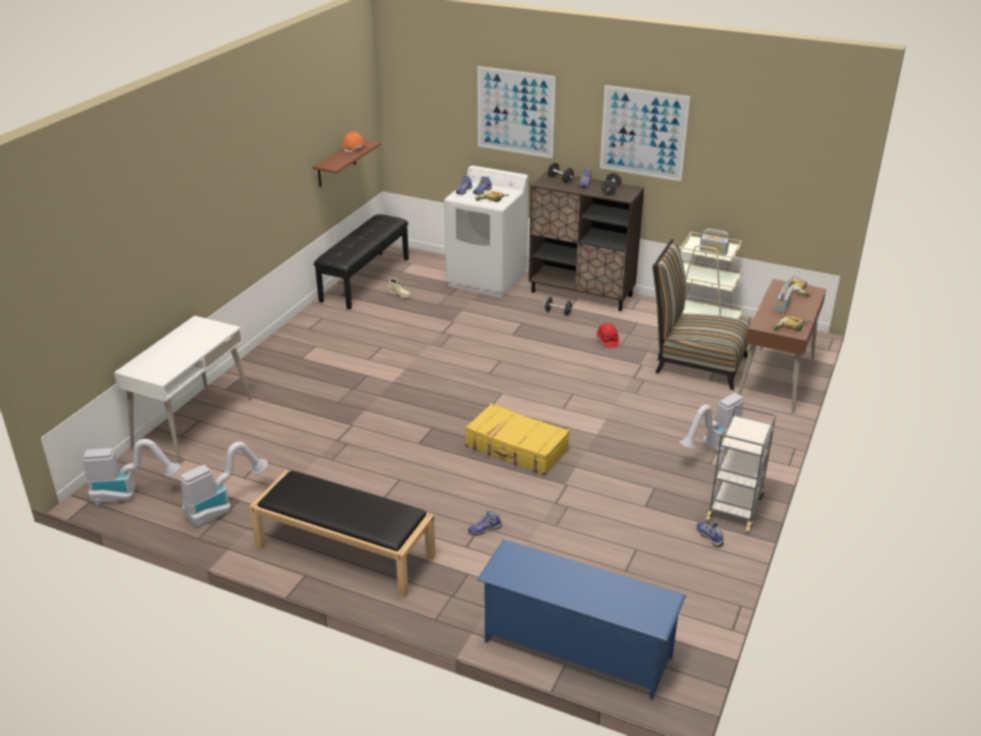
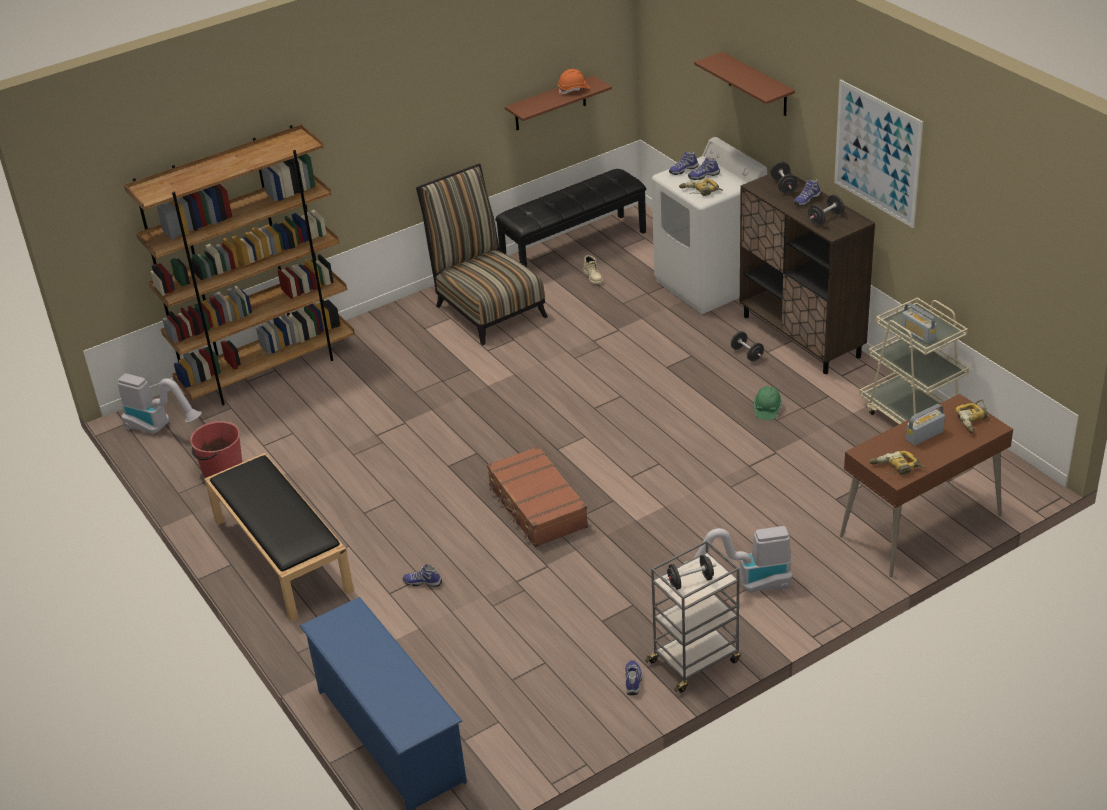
camera: 35 degrees right, 5 degrees up
(192, 422) = (268, 370): white desk -> brown bookcase
(222, 506) = (221, 469): vacuum cleaner -> red bucket
(515, 112) = (757, 85): picture -> brown shelf
(516, 448) = (537, 507): yellow suitcase -> brown suitcase
(607, 341) = (767, 409): red hard hat -> green hard hat
(695, 362) = (842, 471): chair -> chair (487, 307)
(745, 436) = (690, 581): none -> black dumbbell

